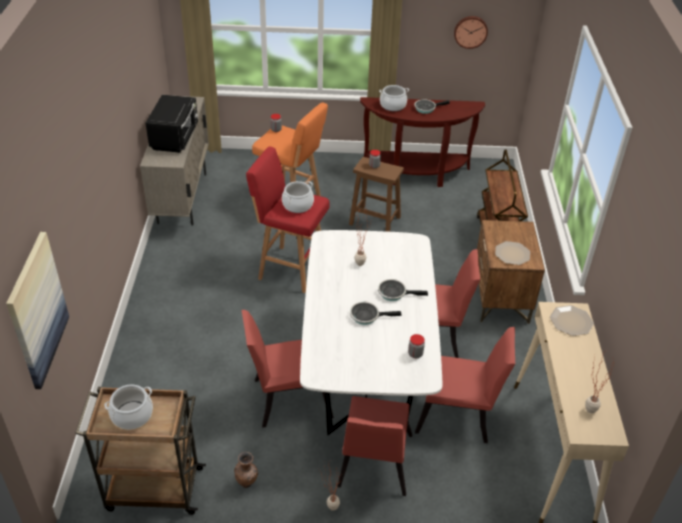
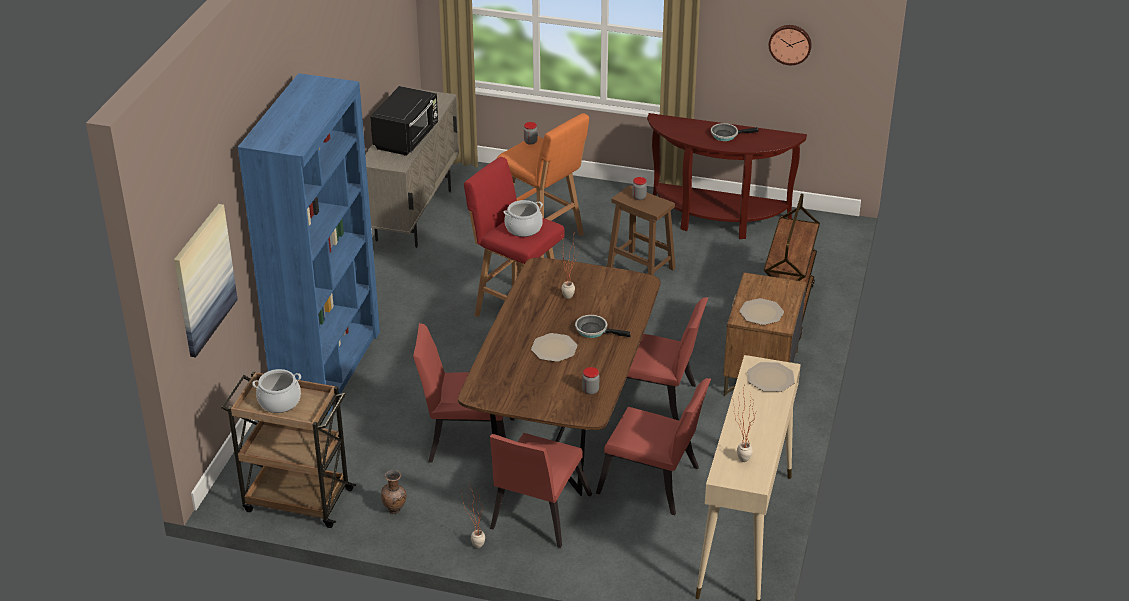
camera: 15 degrees right, 5 degrees down
(147, 346) = (327, 367): none -> blue bookcase
(365, 373) = (563, 428): white dining table -> brown dining table
(367, 316) = (554, 348): frying pan -> plate
(392, 105) = (685, 127): cooking pot -> none

